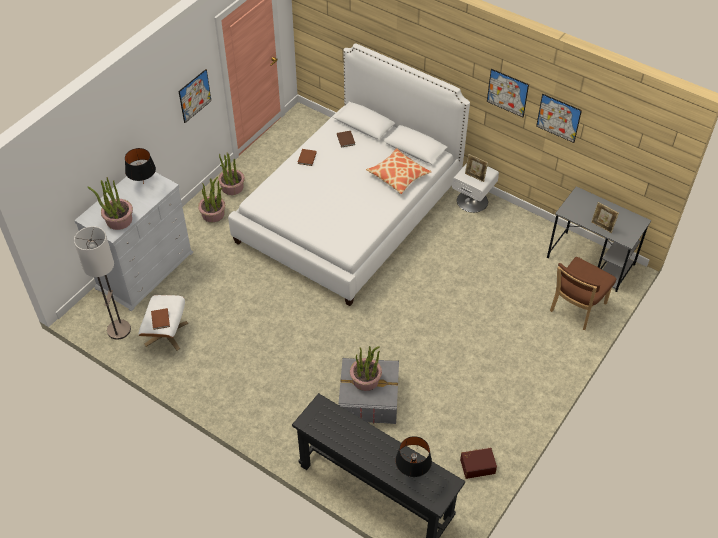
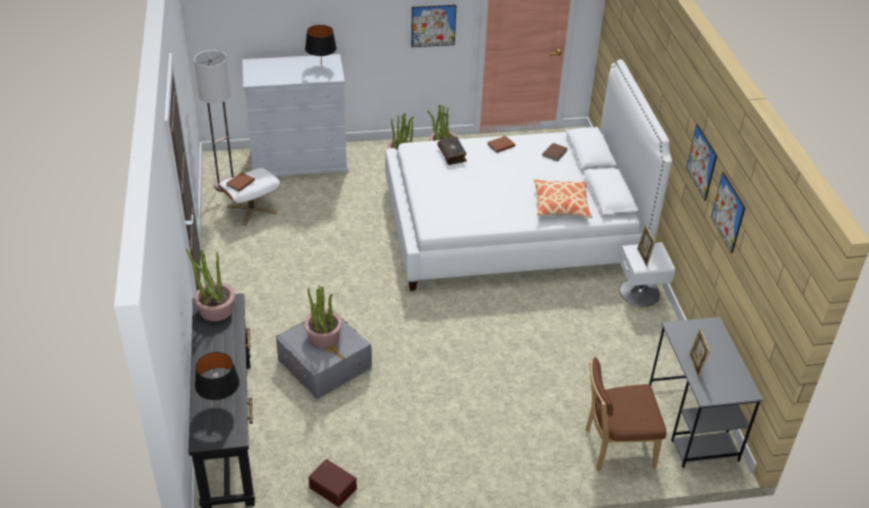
camera: 45 degrees right, 10 degrees down
(119, 220) = (269, 76): potted plant -> potted plant (216, 309)
(288, 188) = (452, 154): none -> book

